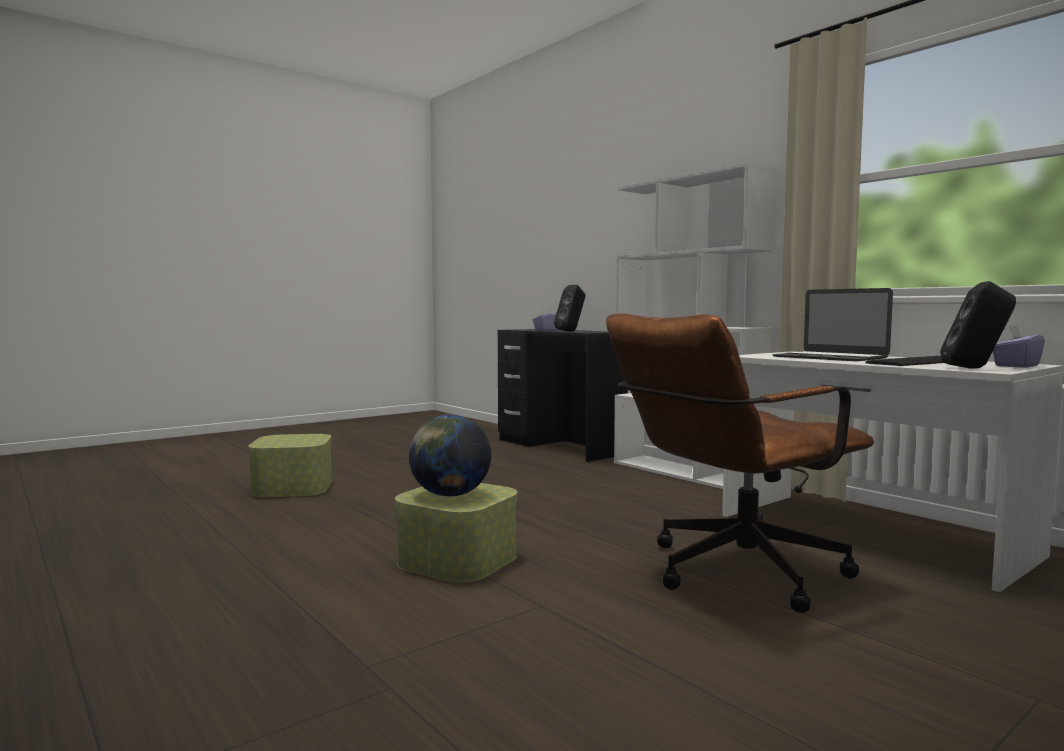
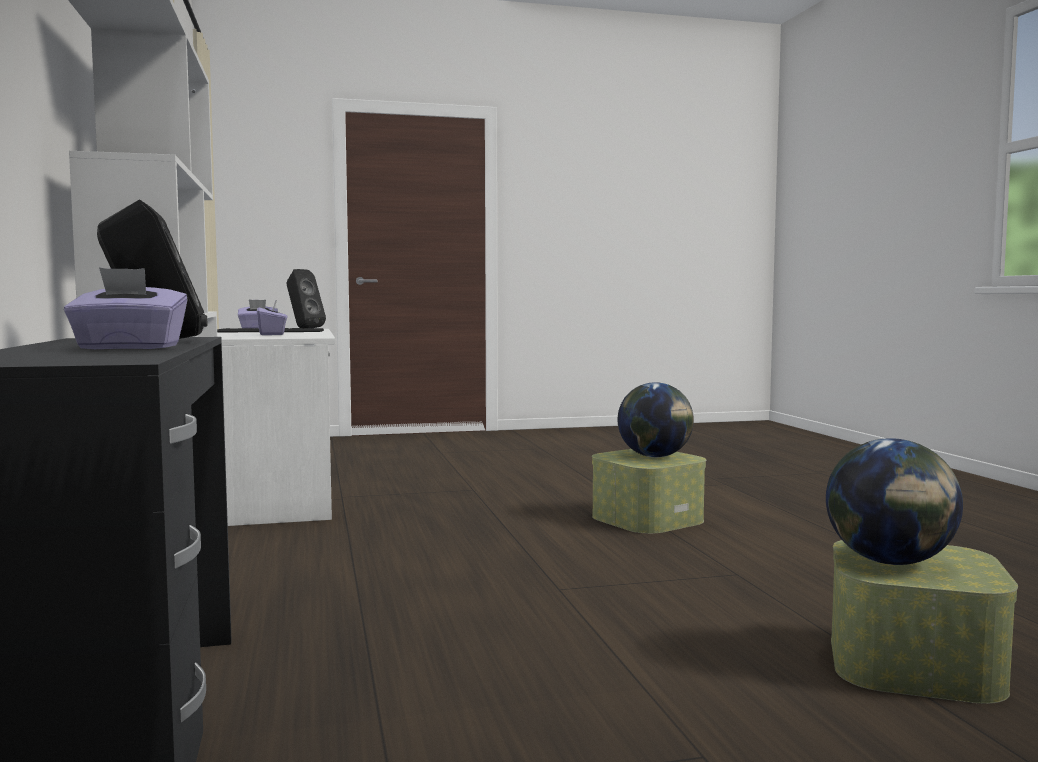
camera: 155 degrees left, 0 degrees up
(304, 439) = (890, 562): none -> globe
(730, 574) = (452, 488): brown office chair -> none
(830, 357) = (272, 334): laptop -> purple tissue box

